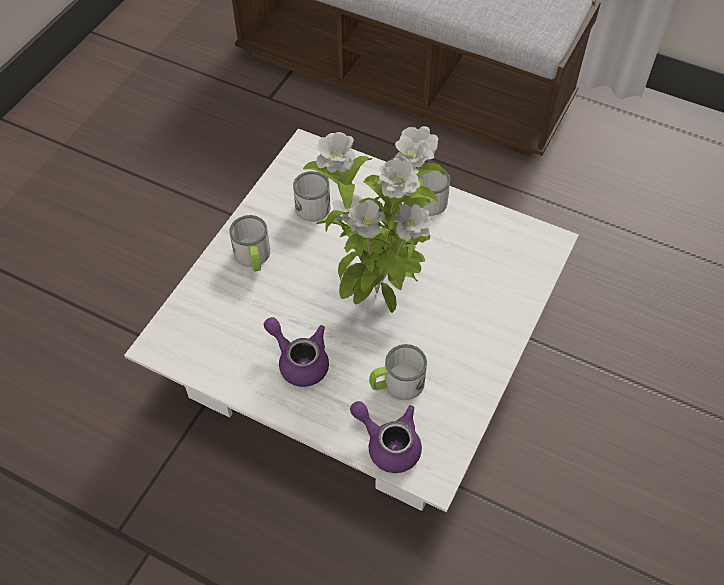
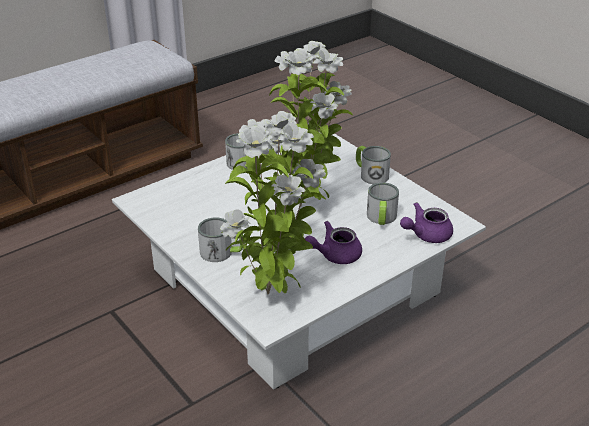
camera: 65 degrees left, 20 degrees down
(205, 328) = (271, 294): none -> potted plant
(315, 202) = (195, 210): mug -> mug (370, 174)

